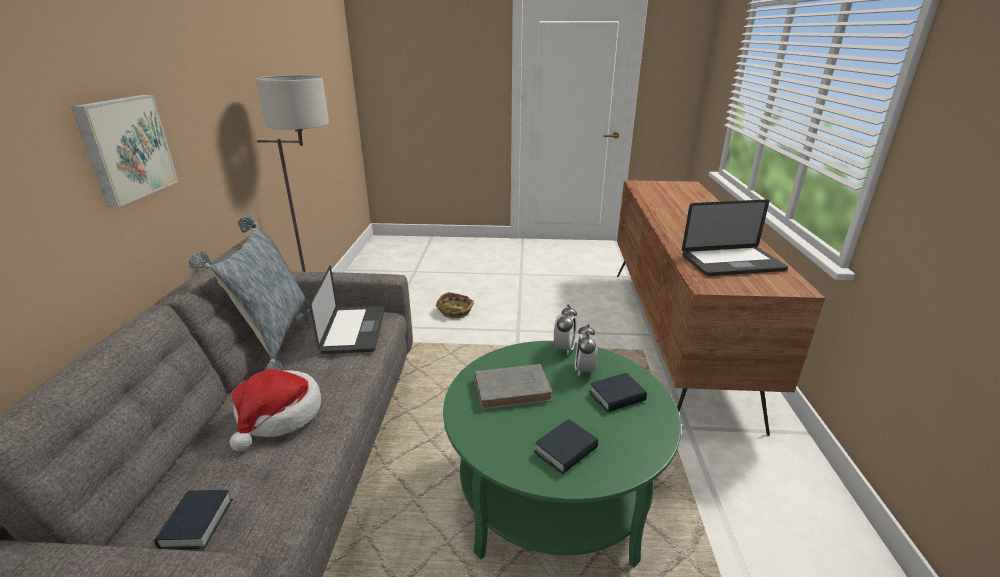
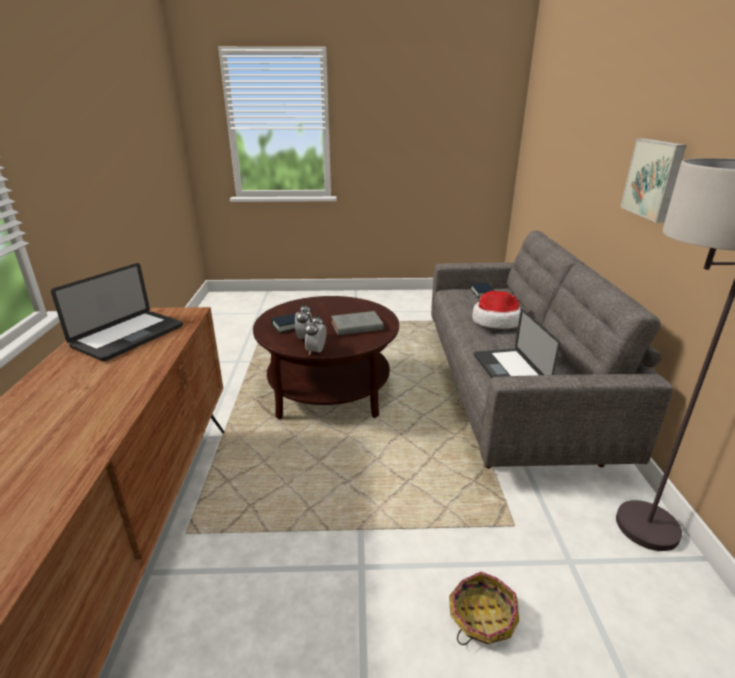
camera: 175 degrees right, 0 degrees up
(273, 347) = (563, 359): pillow -> none
(553, 495) = (329, 391): green coffee table -> brown coffee table
(566, 451) = (326, 306): book -> none
(732, 263) = (129, 336): laptop -> laptop turned 135 degrees clockwise

